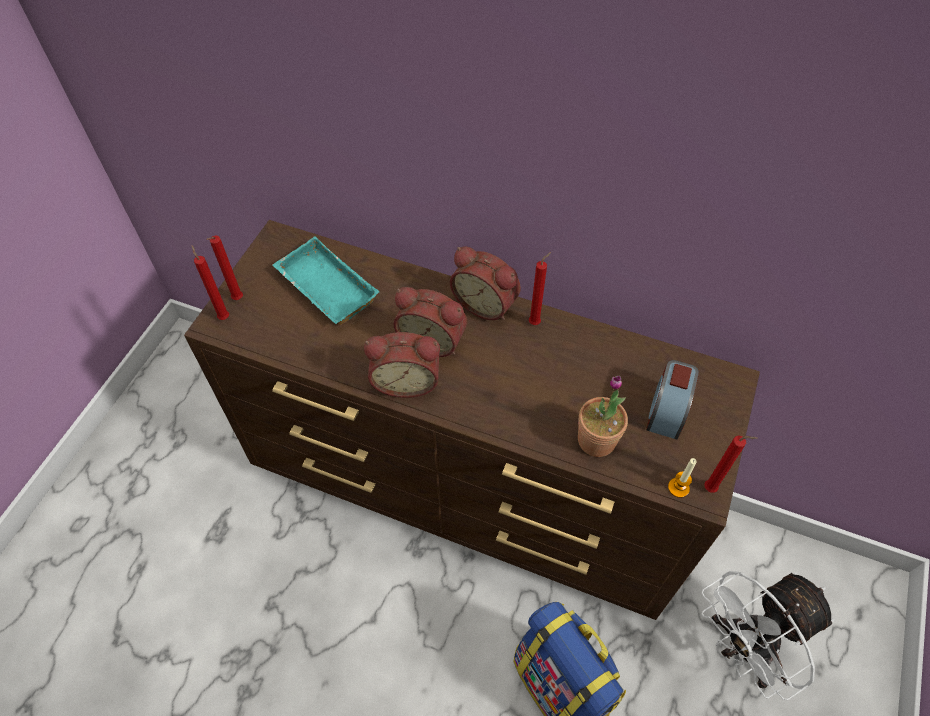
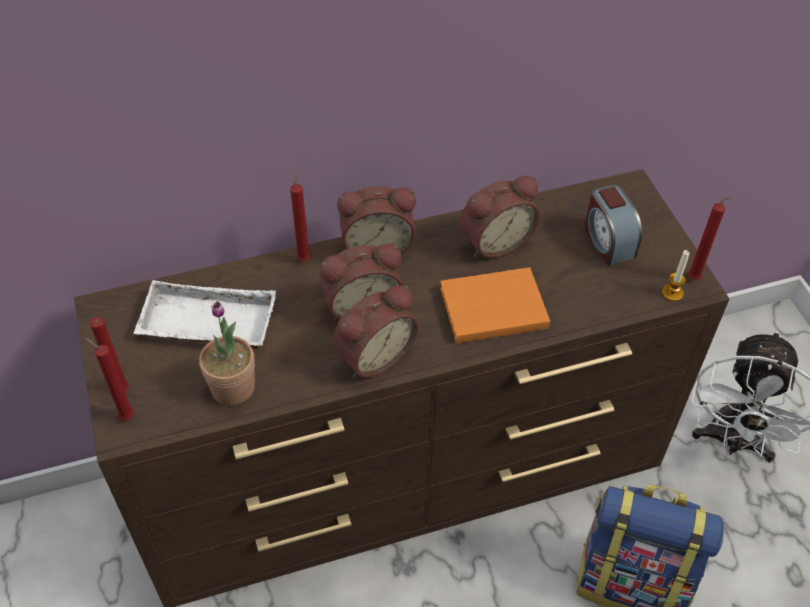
camera: 40 degrees left, 5 degrees down
(323, 288) = (205, 325): turquoise tray -> white tray
(521, 401) = (490, 307): none -> orange book
(536, 322) = (436, 235): red candle -> red candle (304, 258)
(575, 353) = (494, 241): none -> alarm clock
(596, 440) = (579, 298): potted plant -> potted plant (233, 388)

